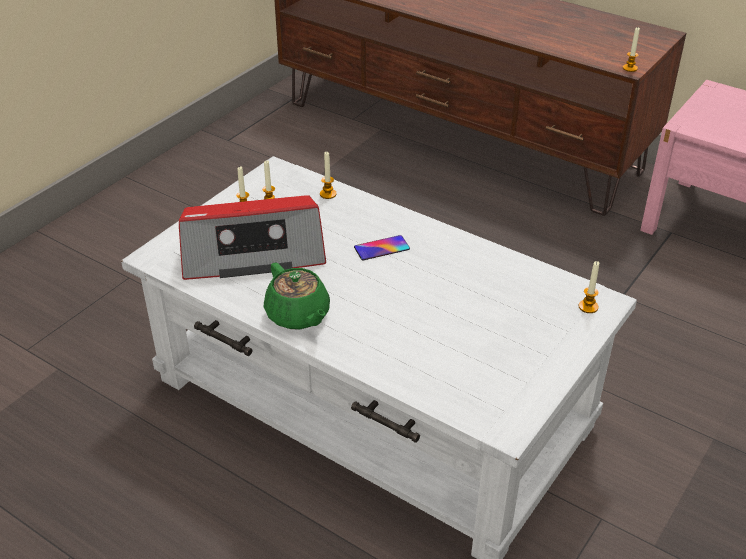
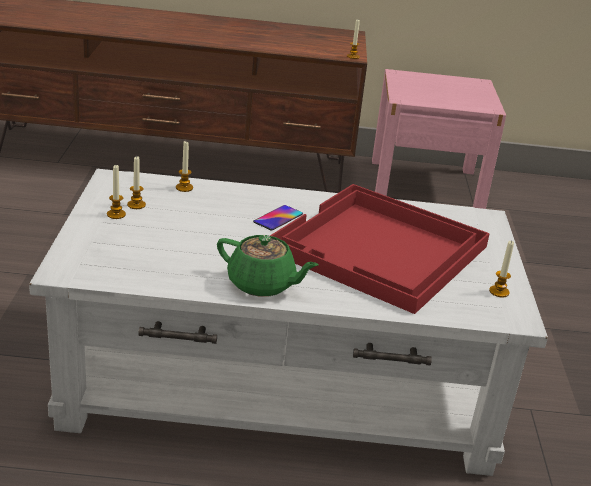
camera: 35 degrees left, 10 degrees down
(253, 253) = (164, 247): radio -> none
(445, 310) = (380, 250): none -> red tray
(588, 307) = (479, 223): candle -> candle (499, 292)

